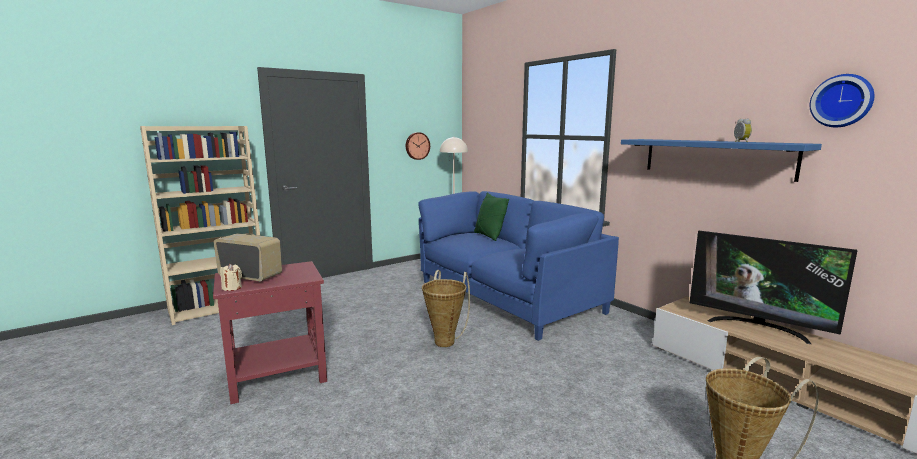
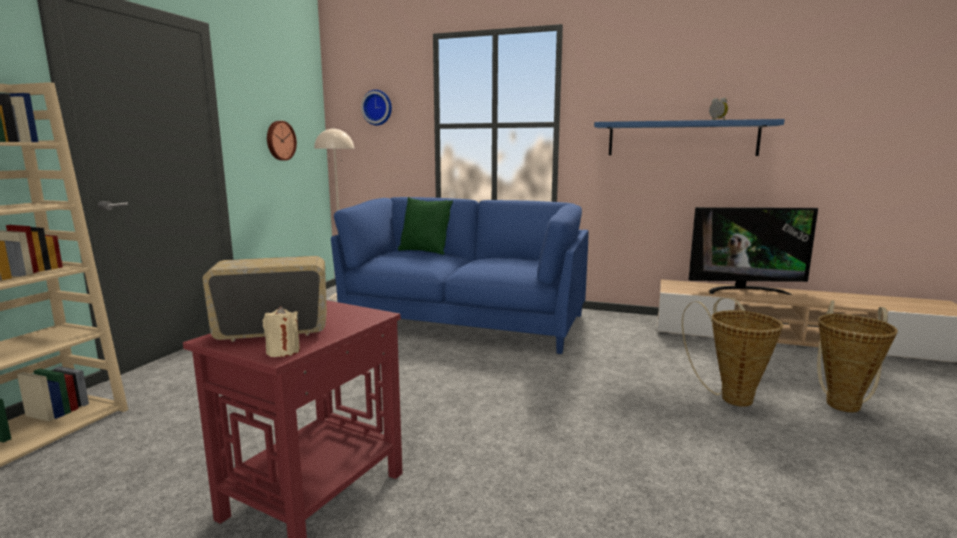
camera: 35 degrees left, 0 degrees up
(446, 340) = (473, 380): basket -> basket (731, 397)
(842, 101) = (791, 83): wall clock -> wall clock (377, 107)

